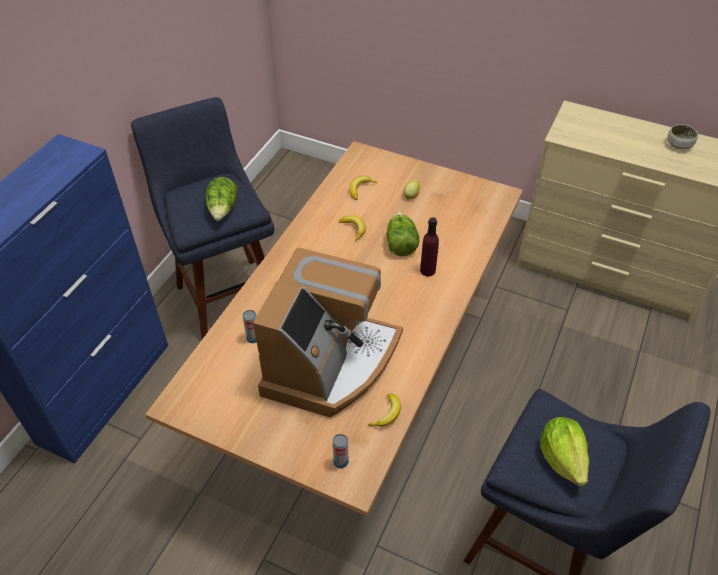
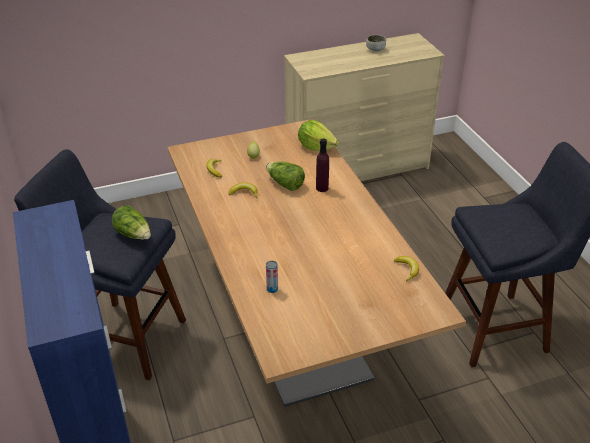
camera: 45 degrees left, 10 degrees down
(329, 363) = (338, 269): coffee machine -> none
(341, 462) = (418, 309): can -> none
(562, 458) = (513, 227): lettuce -> lettuce (316, 147)

